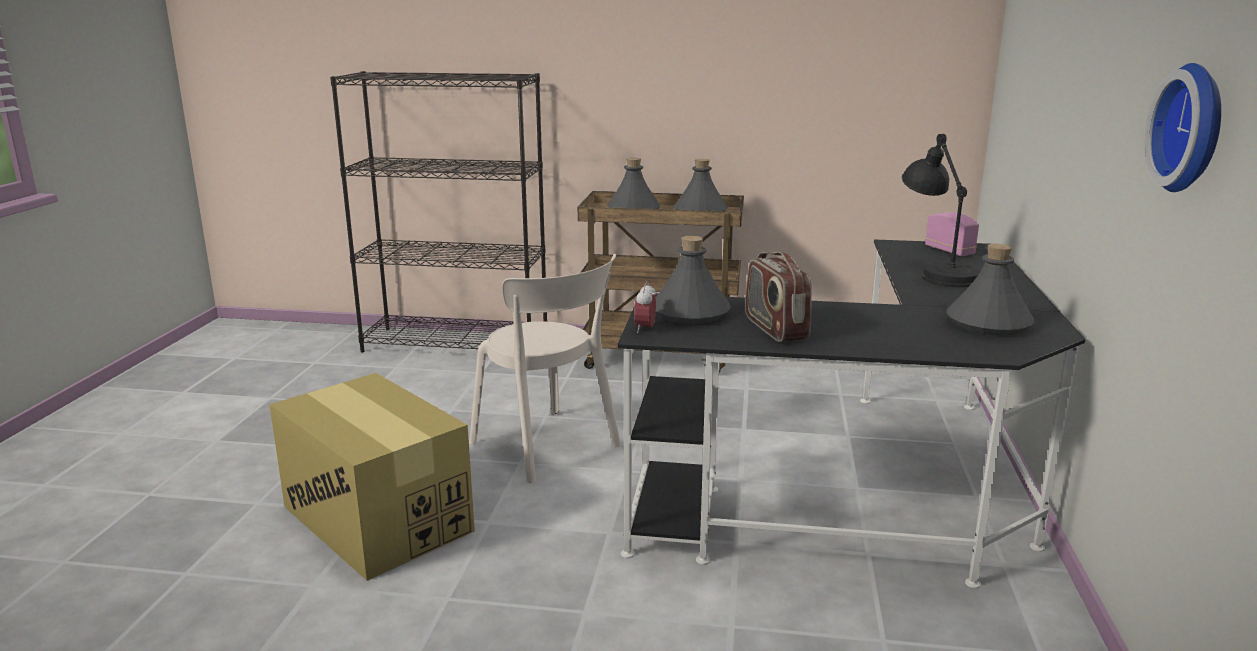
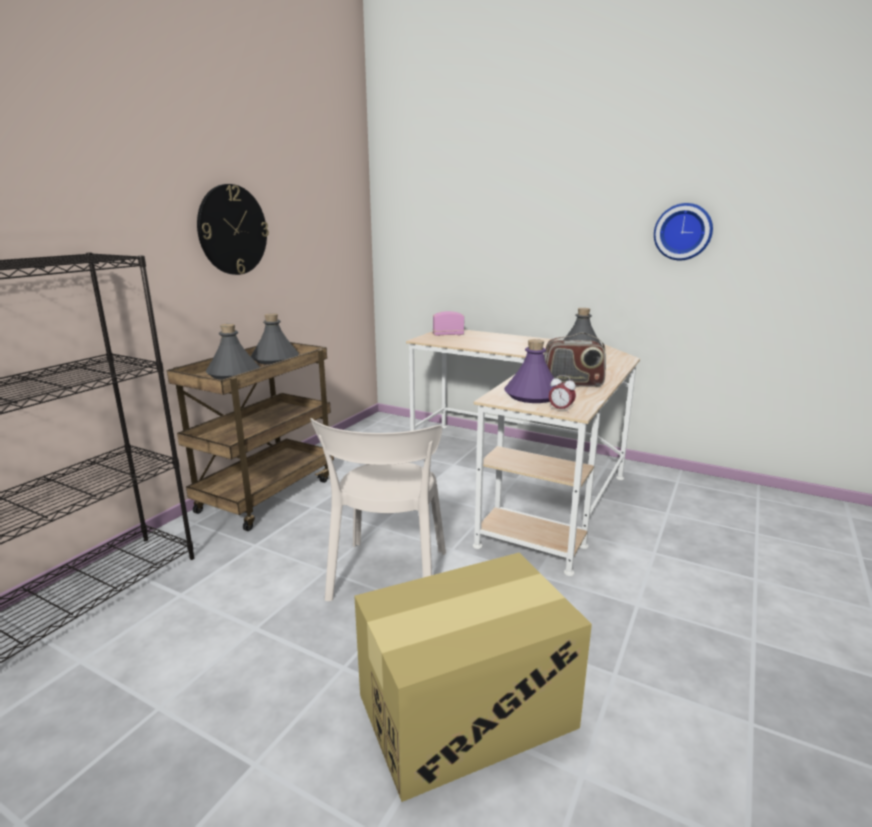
camera: 70 degrees left, 0 degrees up
(549, 447) = (387, 579): beige chair -> beige chair turned 120 degrees clockwise
(690, 314) = (533, 396): grey bottle -> purple bottle
(708, 61) = (232, 230): none -> wall clock
(870, 493) = (524, 477): black desk -> beige desk
(935, 272) = (485, 343): black table lamp -> none

